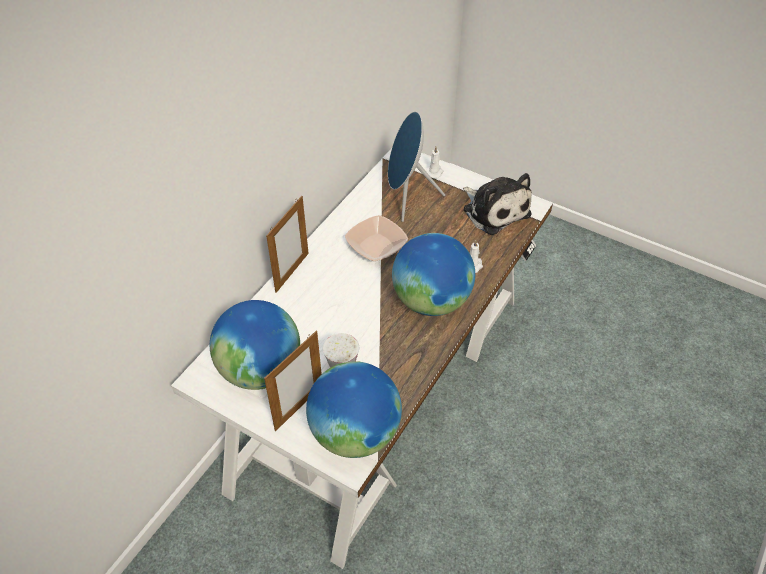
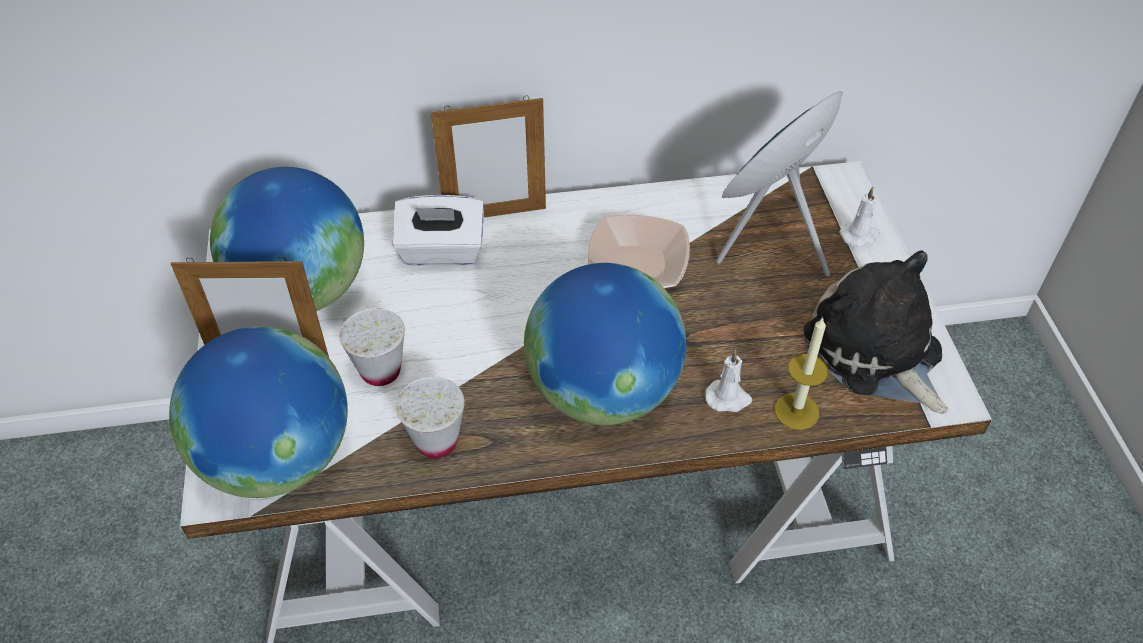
camera: 50 degrees right, 0 degrees up
(293, 304) = (442, 251): none -> white tissue box
(402, 370) = (436, 441): none -> white cup
(494, 210) = (876, 353): plush toy -> plush toy turned 135 degrees clockwise
(498, 251) = (796, 411): none -> candle

